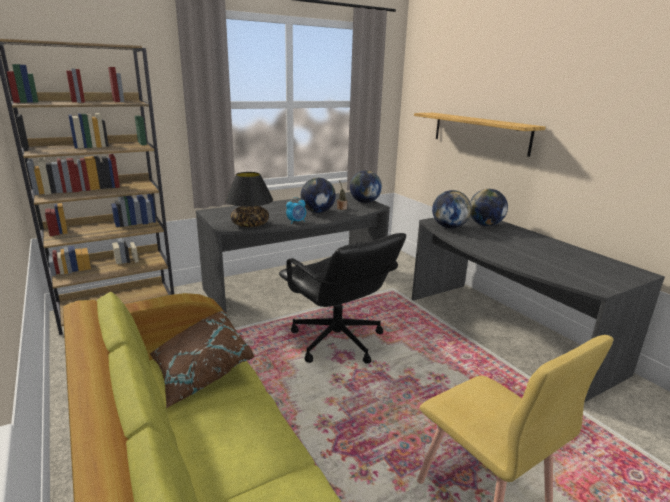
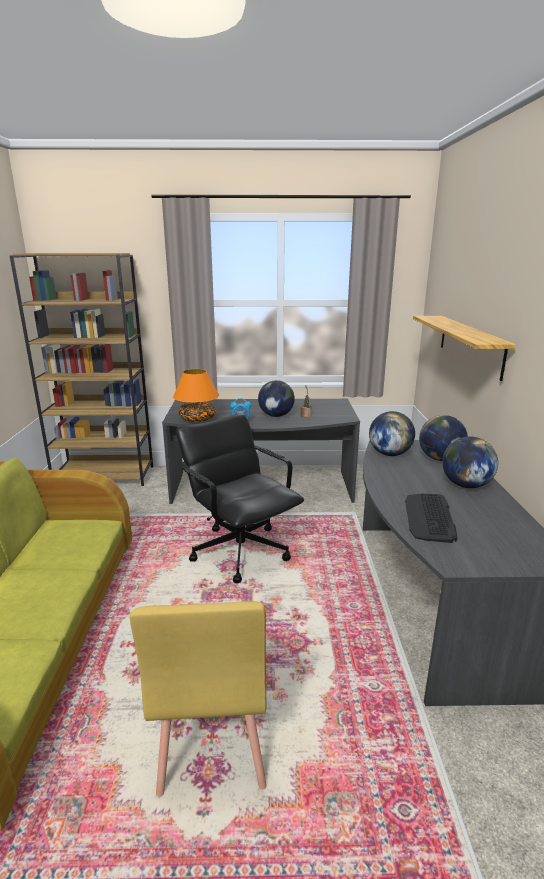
camera: 30 degrees right, 0 degrees up
(200, 373) = (68, 540): brown pillow -> none
(250, 224) = (197, 419): black table lamp -> orange table lamp
(337, 342) = (240, 550): black office chair -> black office chair turned 150 degrees clockwise
(364, 202) = (340, 412): globe -> globe (465, 485)
(540, 264) = (429, 517): none -> keyboard

